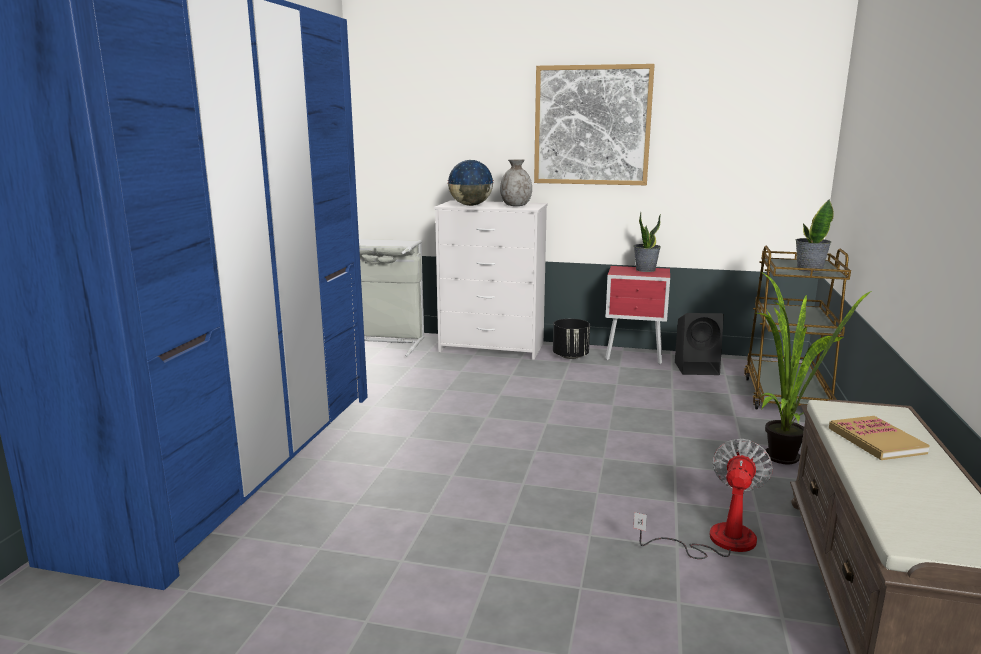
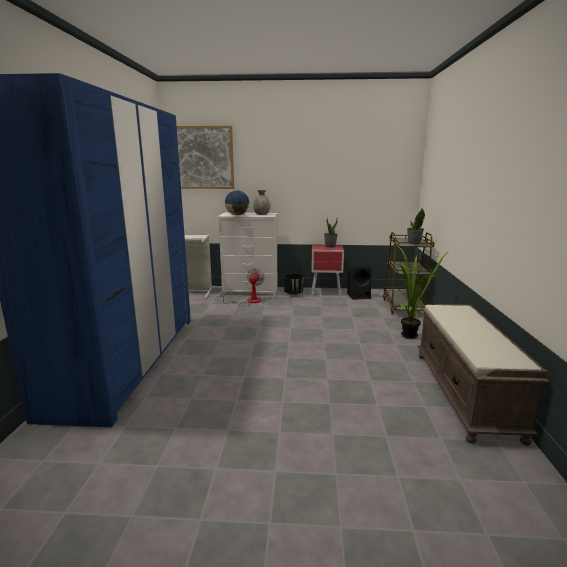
camera: 10 degrees left, 0 degrees up
(592, 125) = (299, 171): picture -> picture (203, 158)
(716, 541) = (388, 376): fan -> fan (249, 301)
(876, 441) = (460, 320): book -> none

